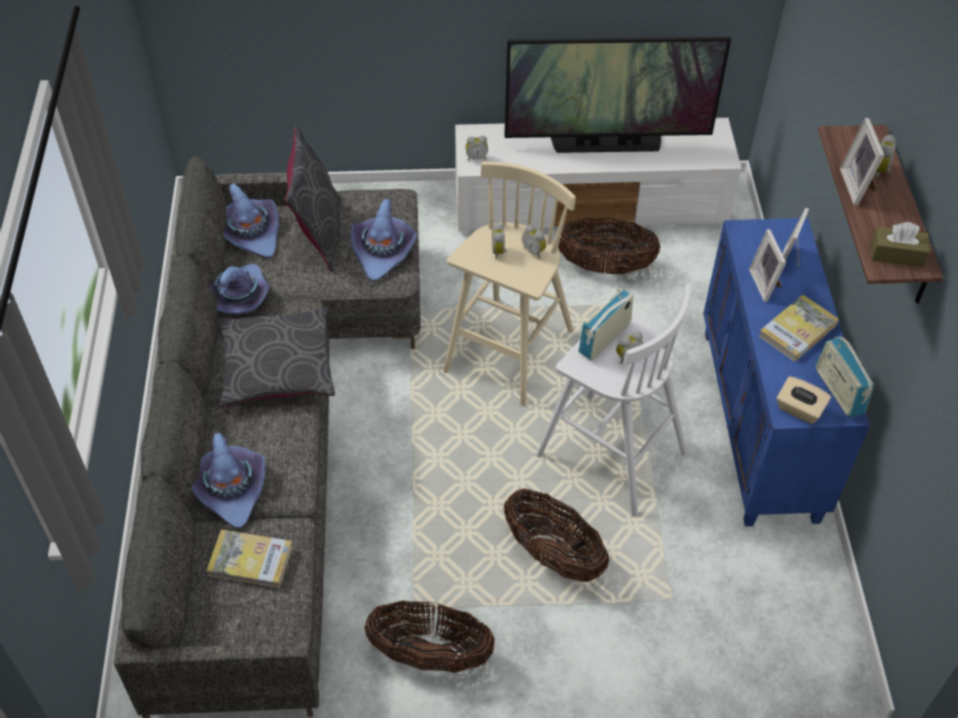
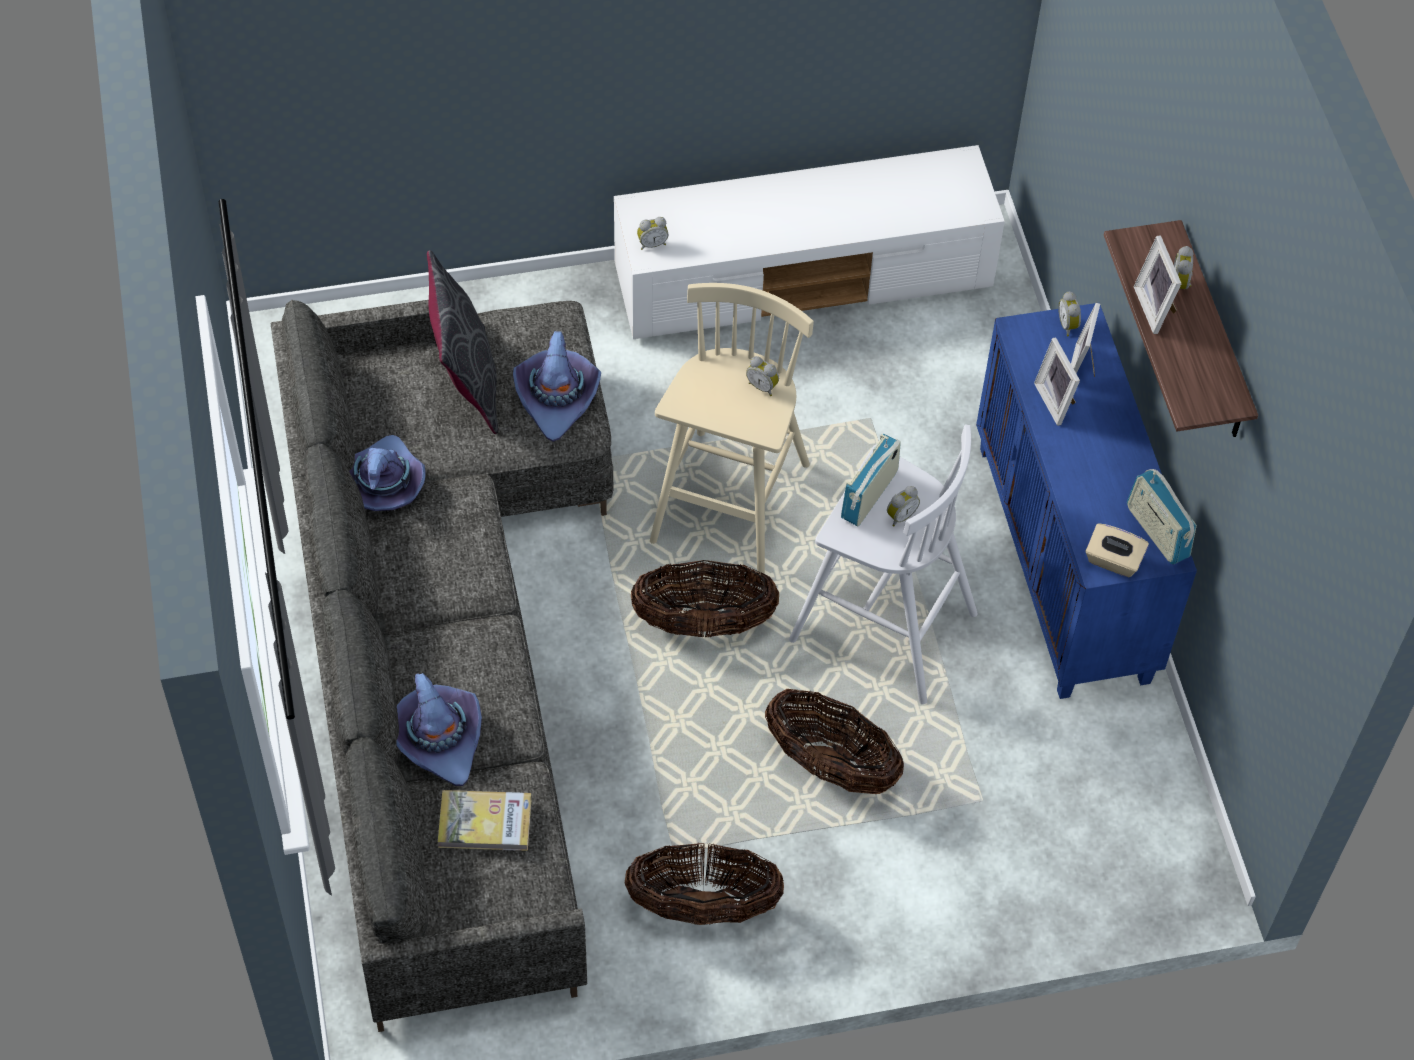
camera: 10 degrees left, 5 degrees up
(251, 233) = (376, 390): purple hat -> none
(277, 367) = (456, 573): grey pillow -> none
(499, 252) = (719, 392): alarm clock -> alarm clock (1069, 325)
(605, 266) = (837, 368): basket -> basket (704, 622)
(606, 144) = (822, 204): television -> none
(797, 330) = (1101, 459): book -> none
(897, 254) = (1205, 392): brown tissue box -> none

